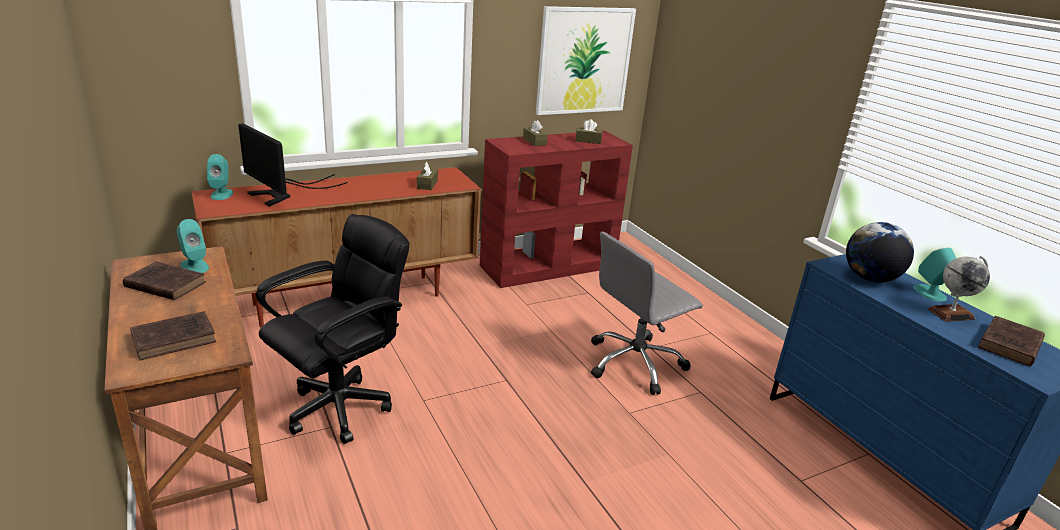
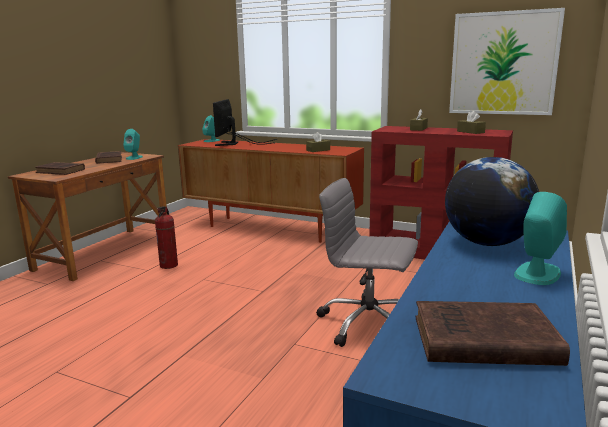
camera: 55 degrees right, 10 degrees down
(343, 406) = (169, 265): black office chair -> fire extinguisher
(950, 314) = (496, 292): globe -> none

